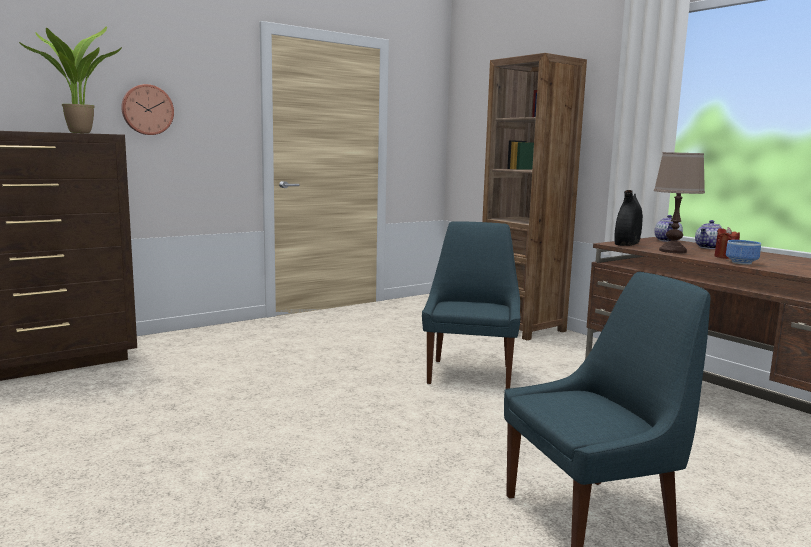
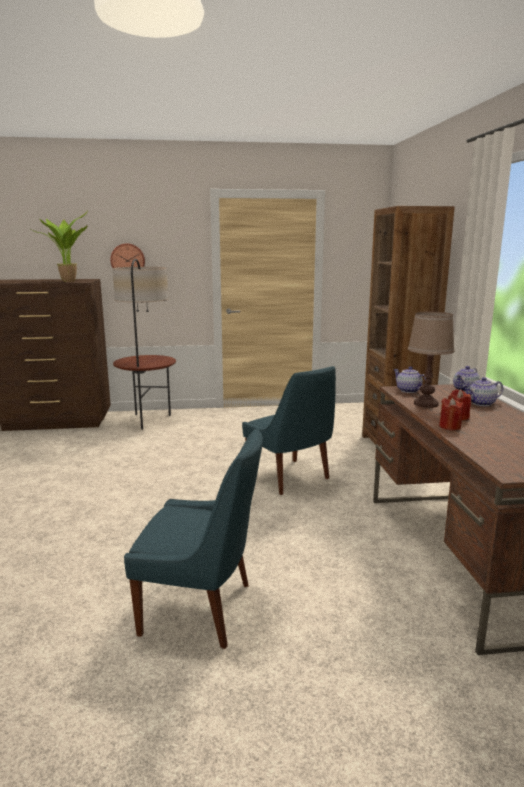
camera: 30 degrees right, 5 degrees up
(195, 342) = (148, 421): none -> floor lamp
(470, 373) = (290, 478): blue chair -> blue chair turned 105 degrees clockwise
(627, 244) = (408, 391): black vase -> teapot
(741, 263) = (449, 427): bowl -> red candle

